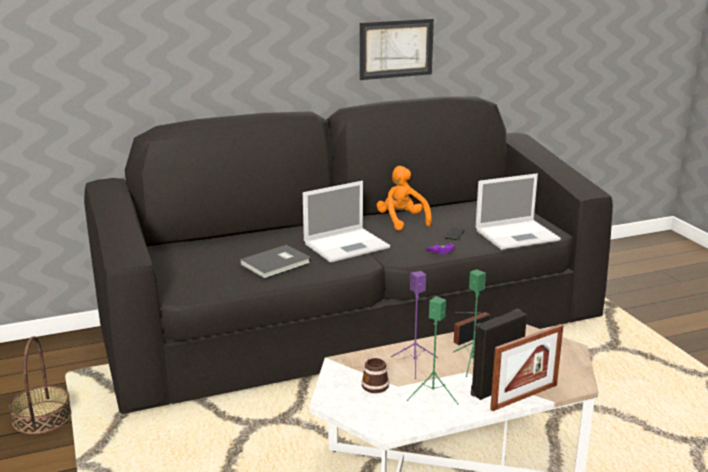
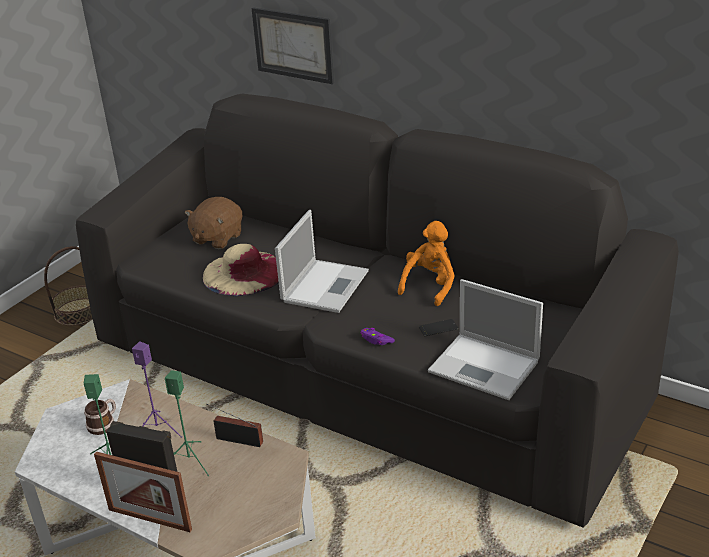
camera: 55 degrees right, 10 degrees up
(202, 259) = (217, 238): none -> brown plush toy
(277, 264) = (244, 273): grey book -> beige hat
(347, 245) = (325, 285): laptop -> laptop turned 90 degrees counterclockwise
(396, 48) = (499, 74): picture -> picture (293, 45)

